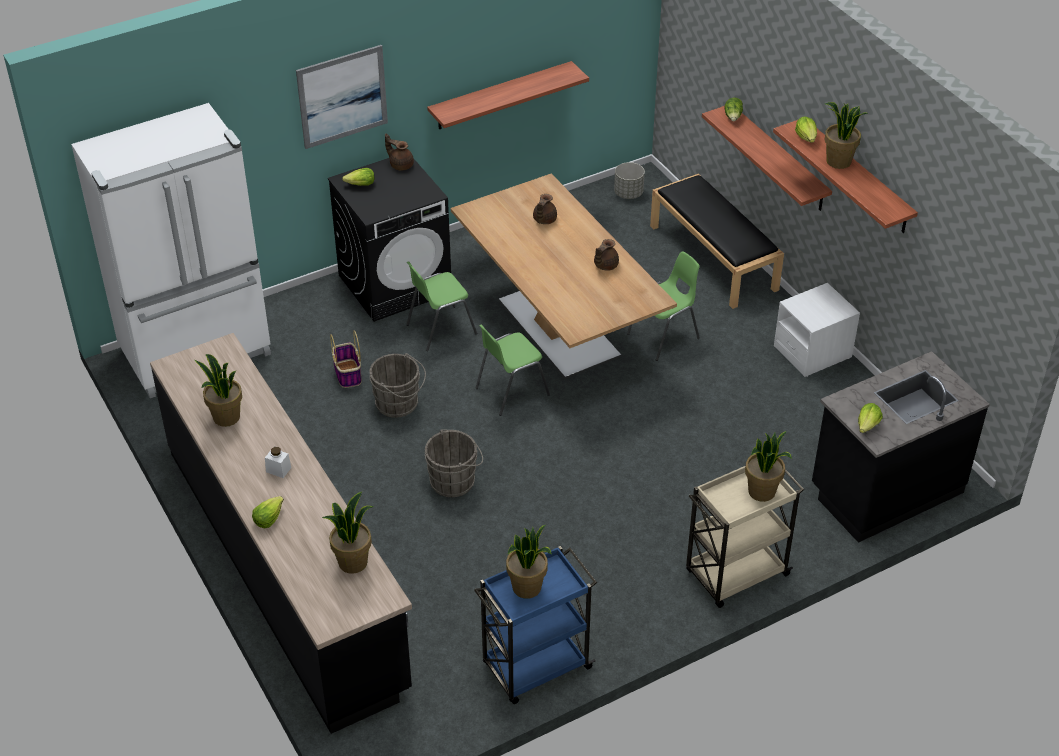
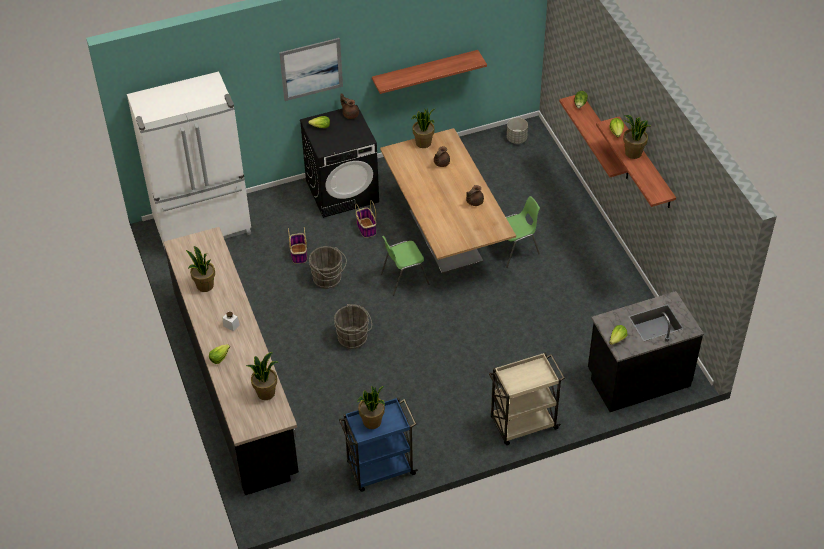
camera: 10 degrees right, 5 degrees up
(440, 329) = (366, 228): green chair -> basket
(714, 258) = (564, 195): black bench -> none
(762, 492) = (537, 376): potted plant -> potted plant (423, 143)
(812, 352) = (615, 273): white nightstand -> none

